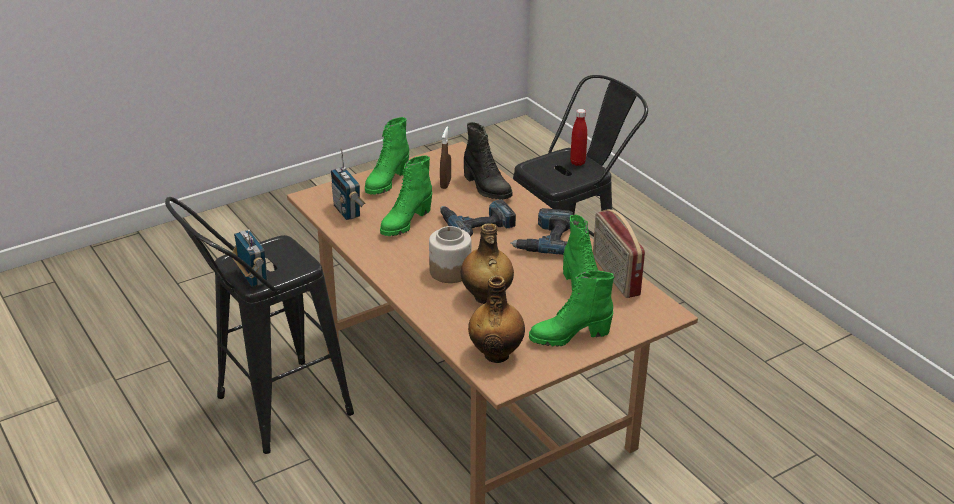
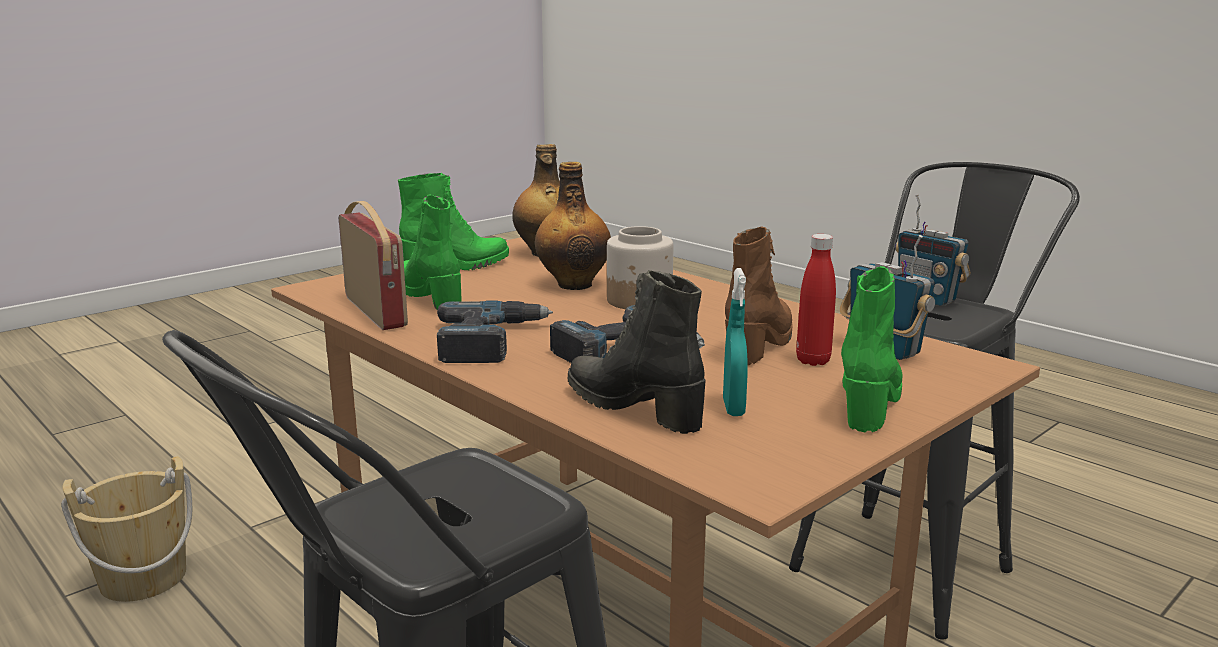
camera: 170 degrees right, 15 degrees down
(405, 222) = (759, 344): green boot -> brown boot
(445, 183) = (733, 408): brown spray bottle -> turquoise spray bottle
(577, 162) = (396, 530): red bottle -> red bottle (813, 361)
(774, 462) = (143, 578): none -> beige bucket

